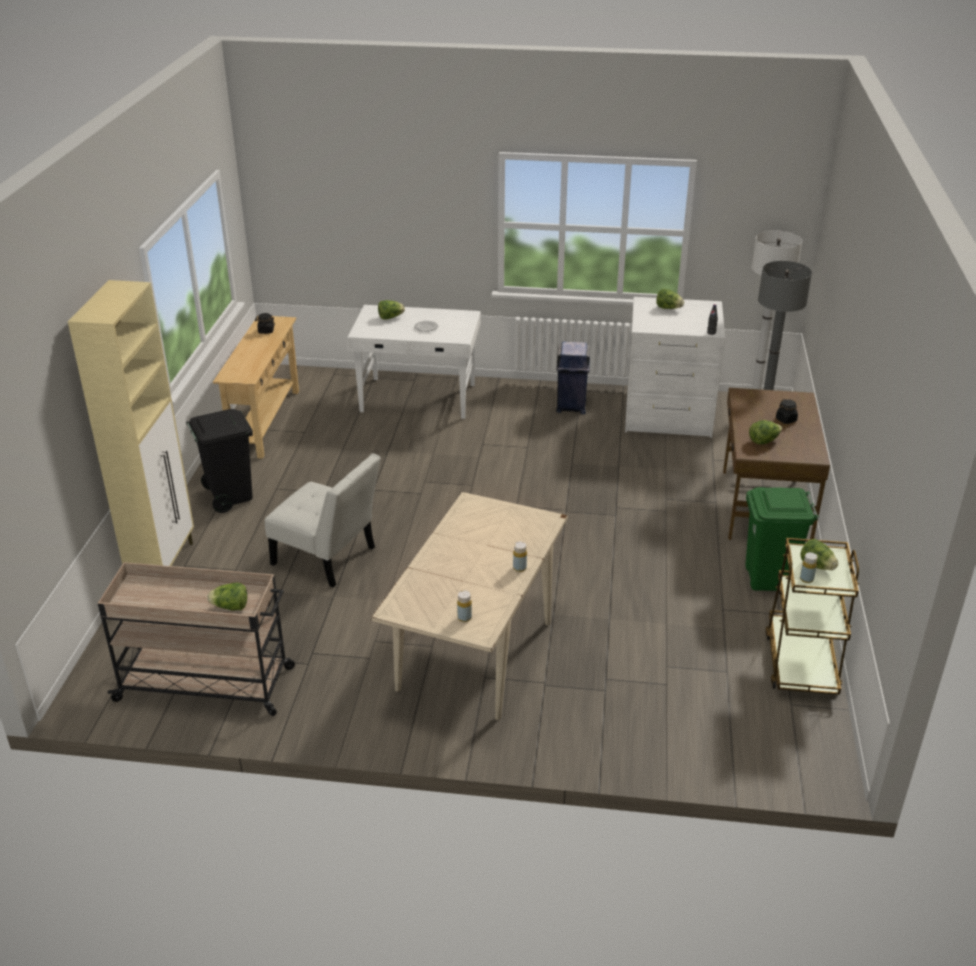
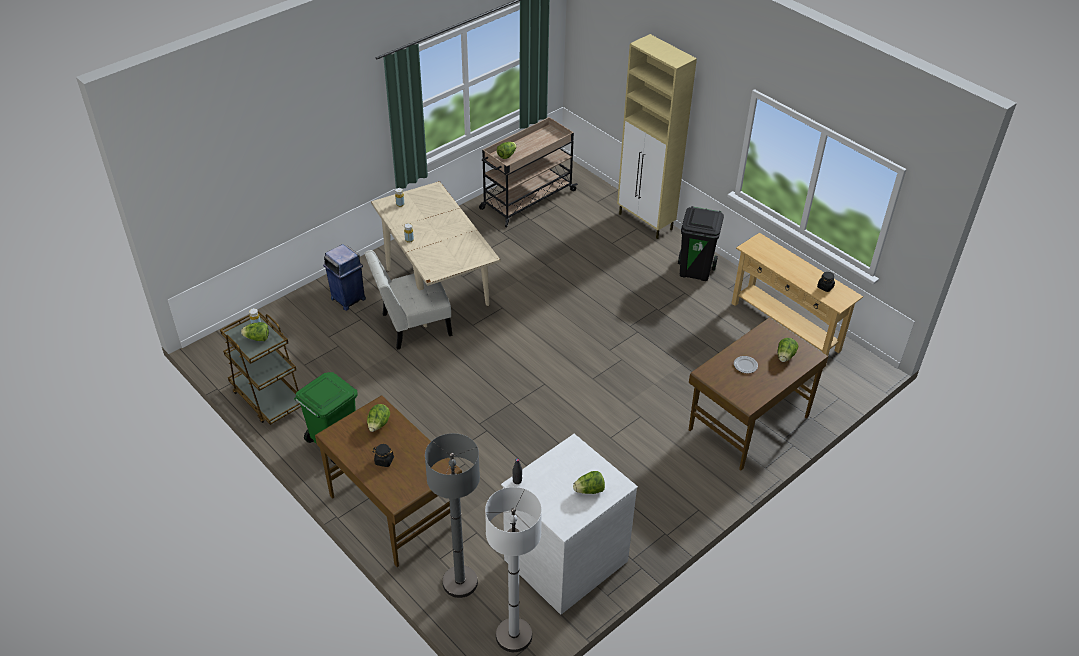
camera: 130 degrees right, 10 degrees up
(328, 558) = (583, 278): white chair -> white chair (412, 326)
(418, 399) = (747, 423): white desk -> brown desk
(571, 406) = (644, 506): blue trash can -> blue trash can (348, 298)

